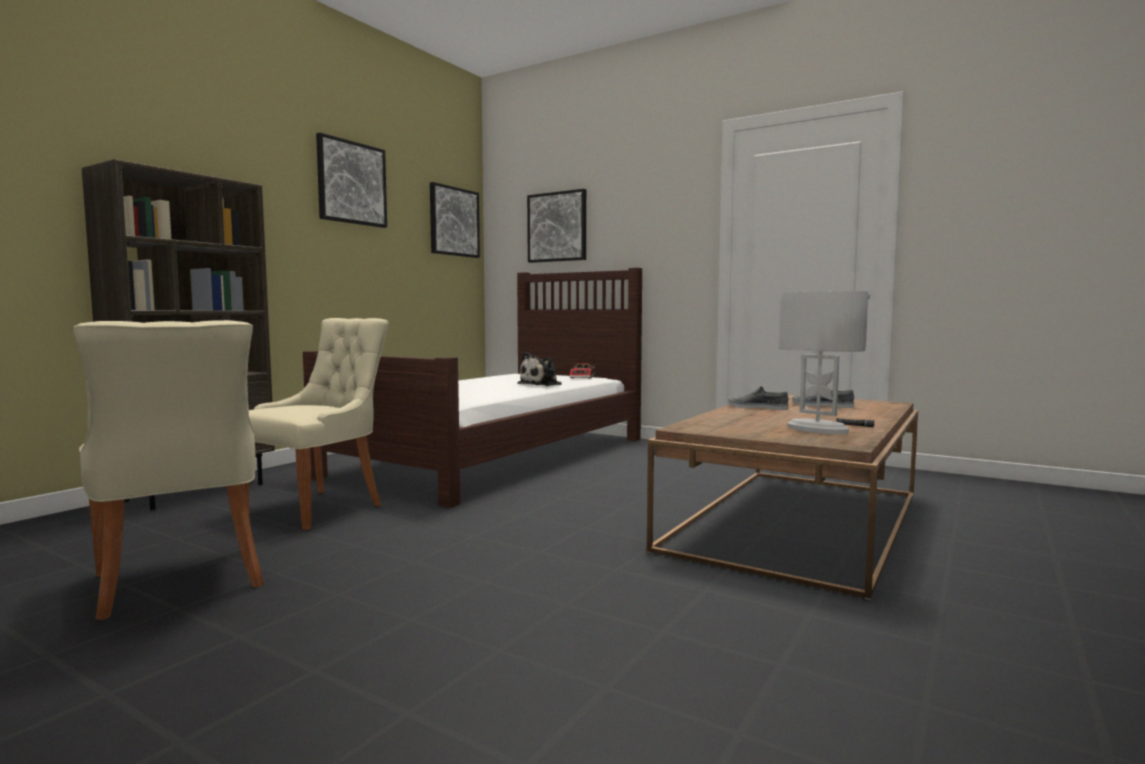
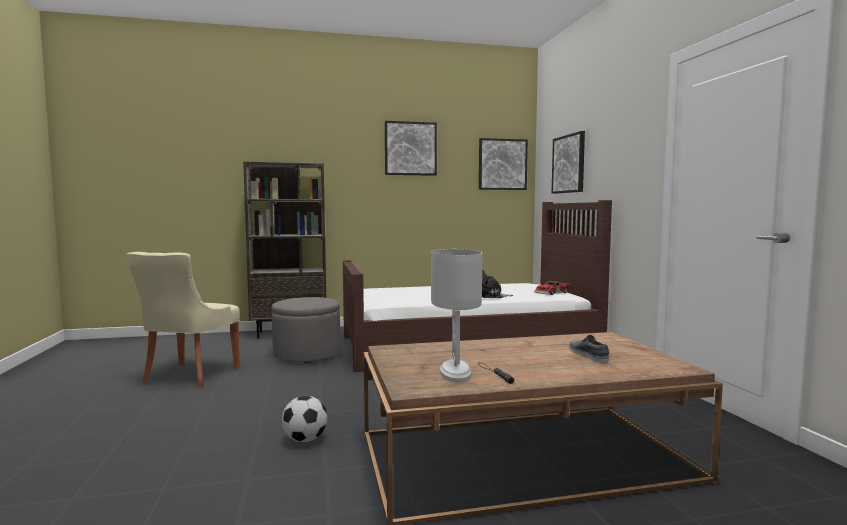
camera: 45 degrees right, 0 degrees up
(318, 507) = (307, 354): beige chair -> grey ottoman
(604, 578) = (305, 440): none -> football
(757, 407) = (523, 344): grey shoe -> none

